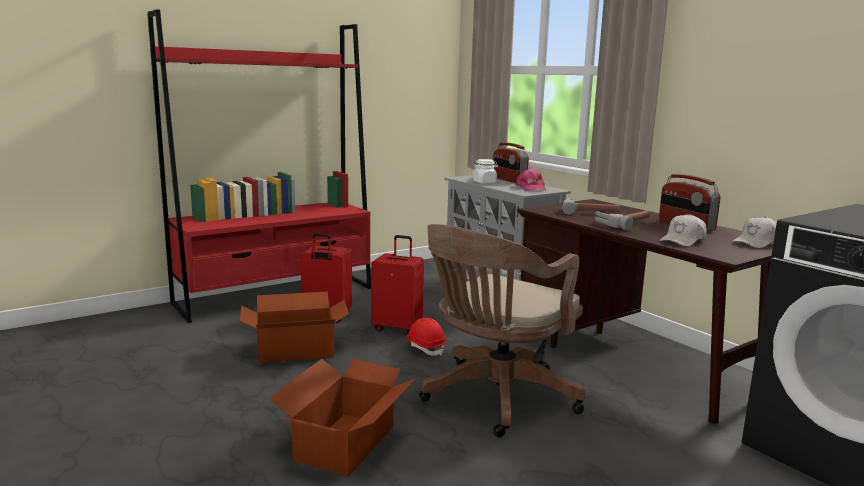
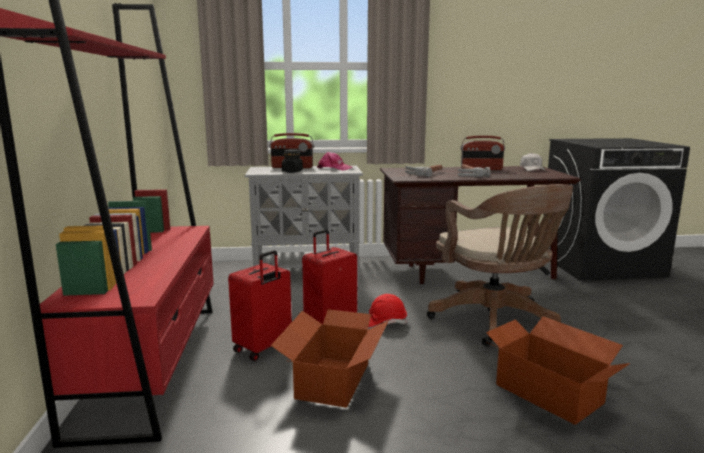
camera: 60 degrees left, 0 degrees up
(485, 182) = (292, 171): white jar -> black jar
(683, 240) = (521, 175): white cap -> none

